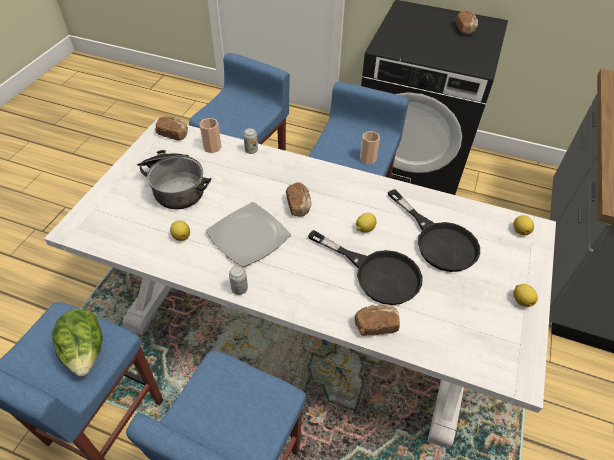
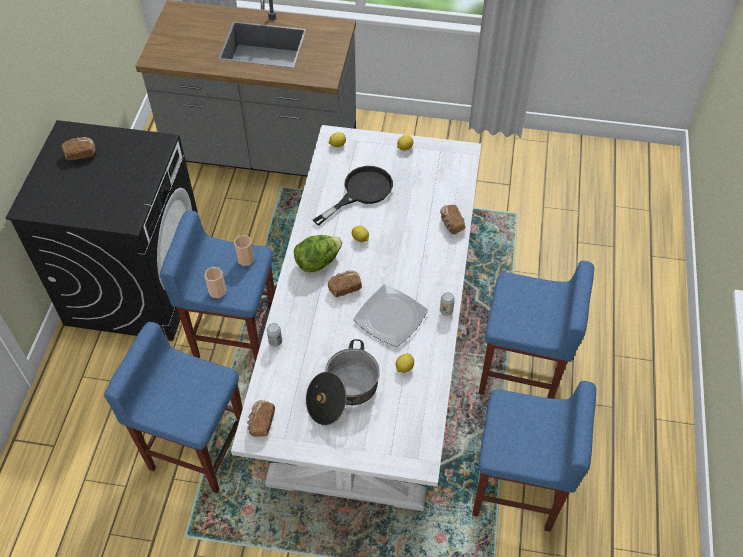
camera: 100 degrees left, 5 degrees up
(86, 352) = (521, 418): lettuce -> lettuce (318, 262)
(212, 147) = (277, 378): cup -> cup (217, 291)
(377, 273) = (404, 227): black frying pan -> none

